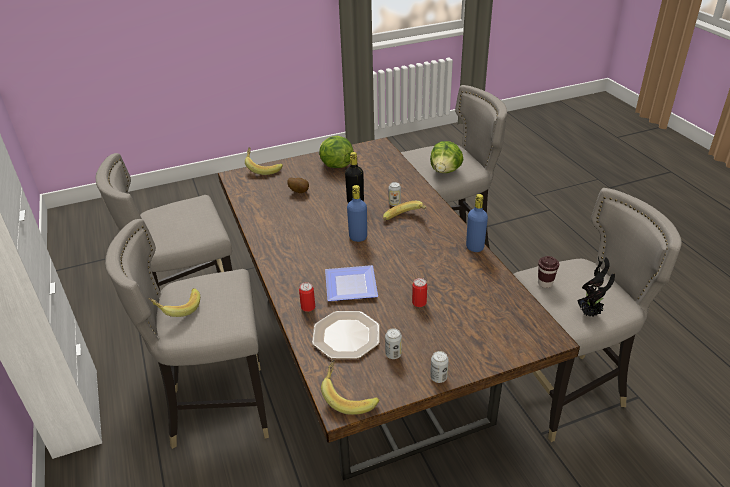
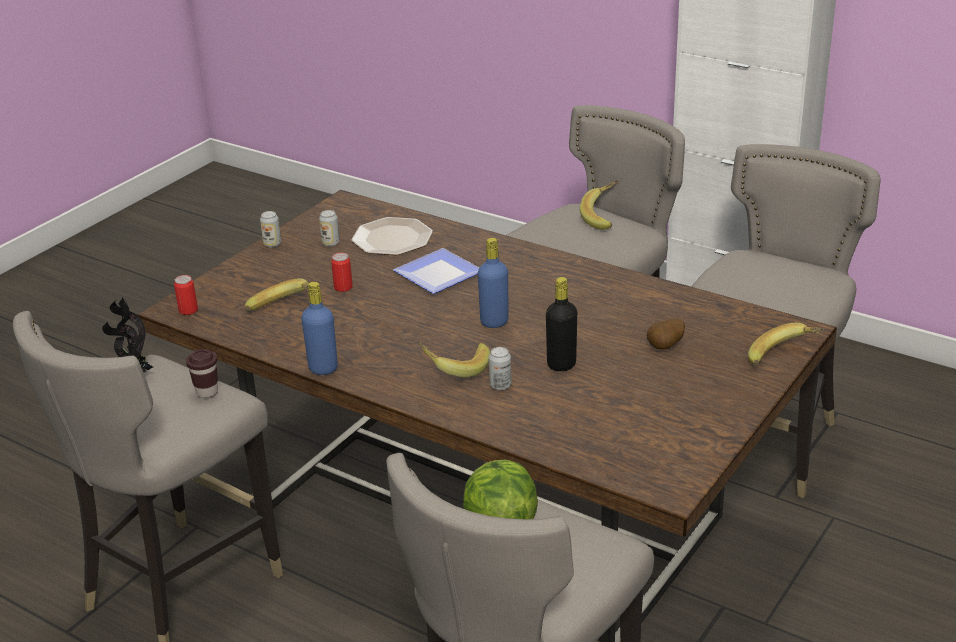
camera: 145 degrees right, 5 degrees down
(308, 307) = (460, 243): can -> can (188, 310)
(336, 165) = (681, 411): lettuce -> none
(349, 396) = (343, 209): banana -> banana (283, 309)

